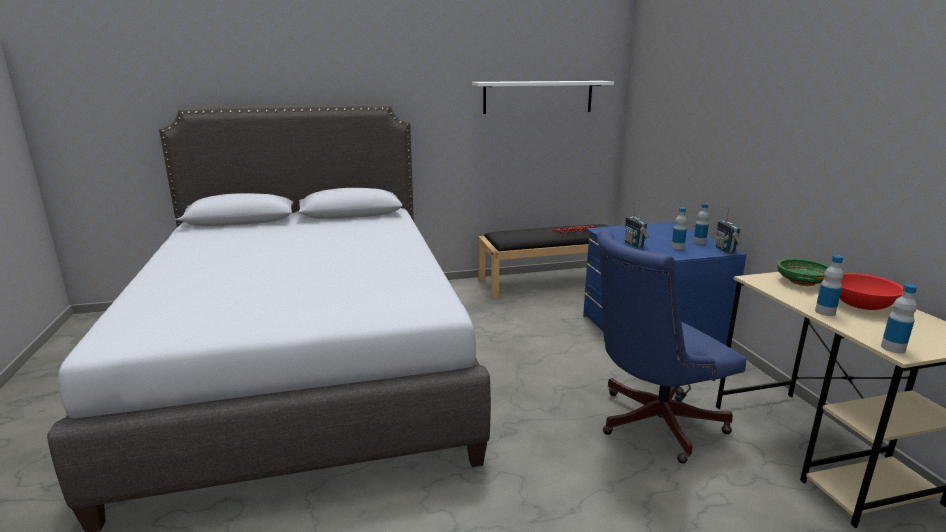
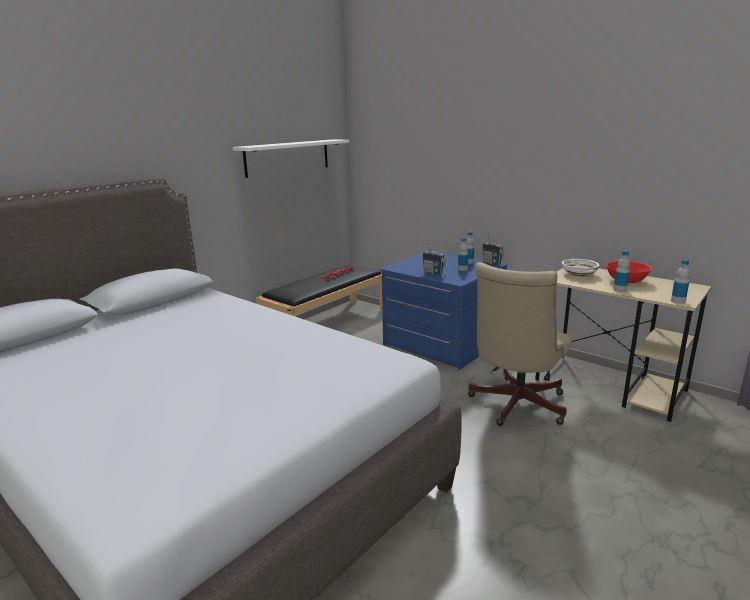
camera: 35 degrees left, 0 degrees up
(651, 423) = (515, 406): blue office chair -> beige office chair
(801, 281) = (578, 274): green bowl -> white bowl

